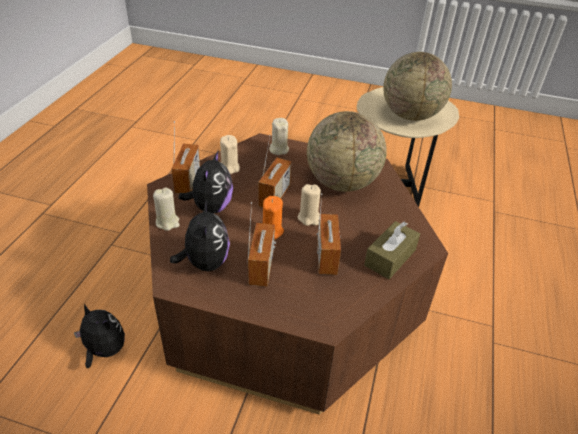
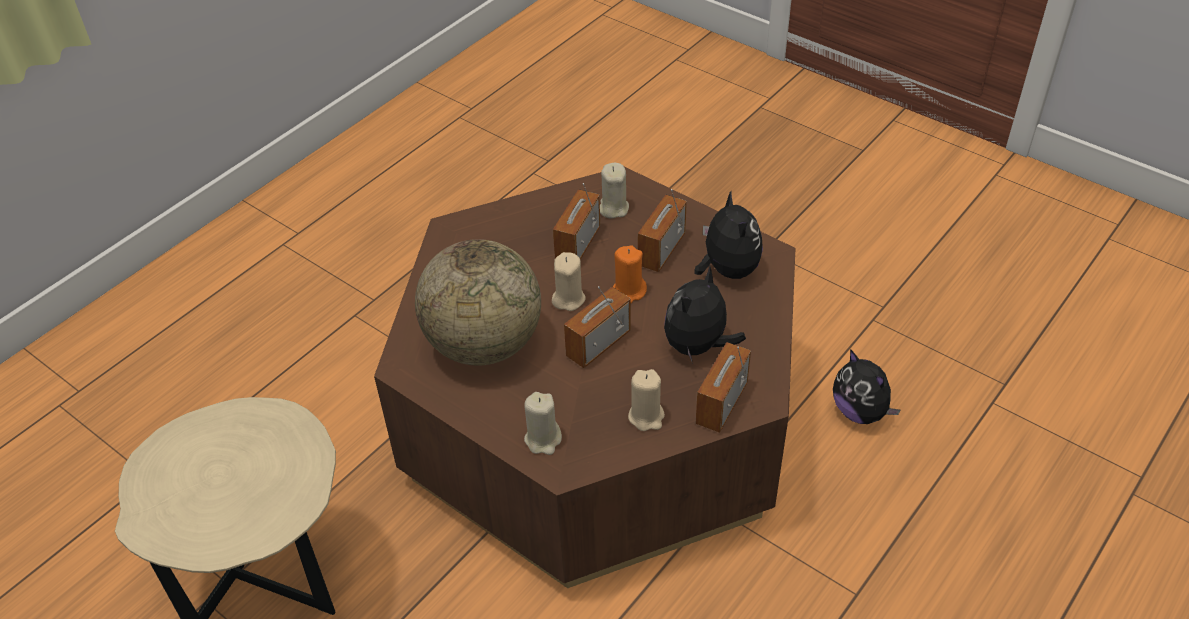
camera: 155 degrees left, 5 degrees up
(167, 222) = (765, 336): beige candle -> beige candle (613, 208)
(205, 263) = (727, 270): plush toy -> plush toy turned 150 degrees clockwise
(390, 257) = (503, 227): brown tissue box -> none
(410, 115) = (242, 454): globe -> none

